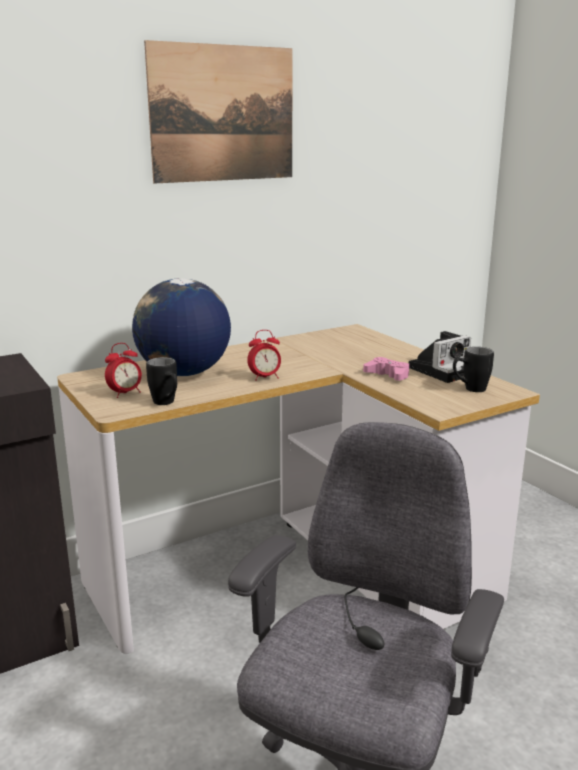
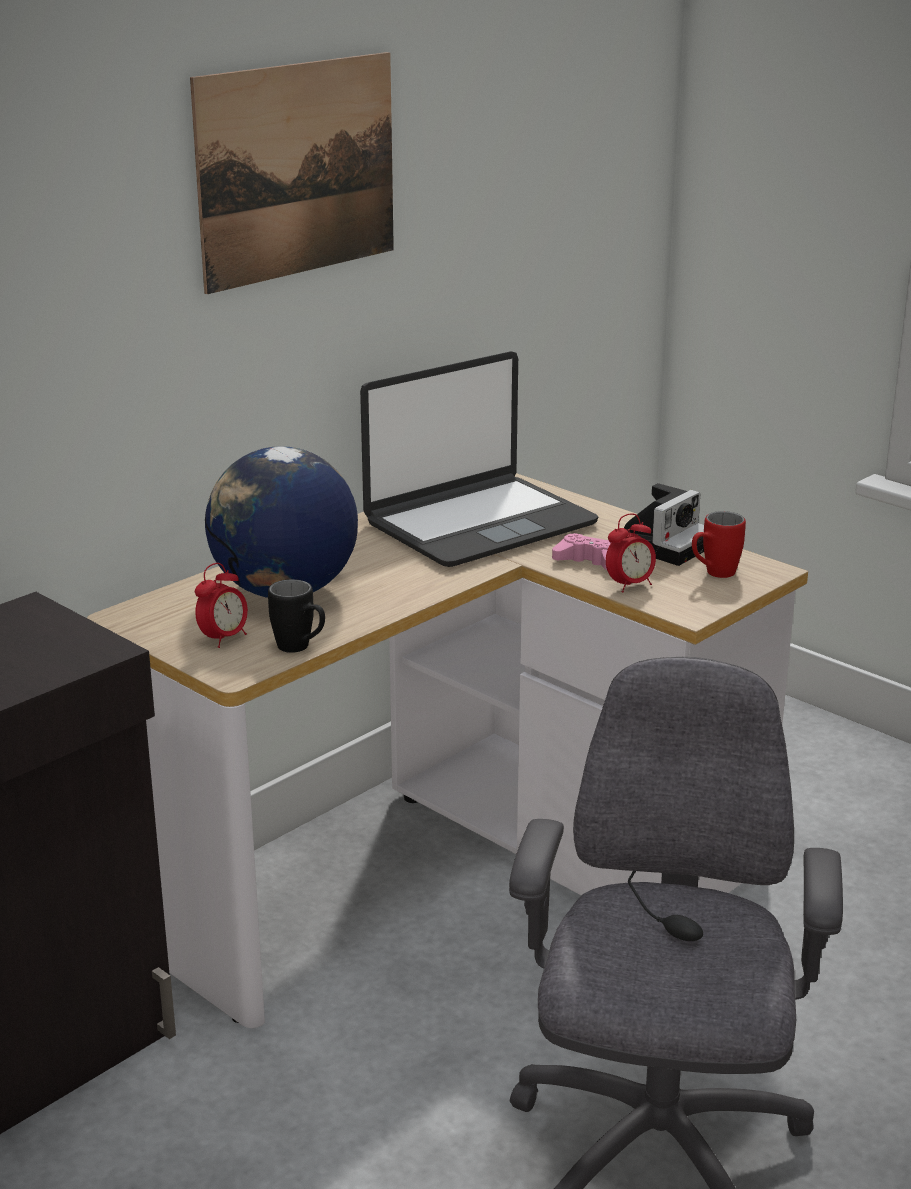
camera: 15 degrees left, 5 degrees up
(265, 378) = (413, 586): alarm clock -> alarm clock (630, 585)
(330, 350) = (478, 523): none -> laptop
(469, 389) = (713, 574): black mug -> red mug

